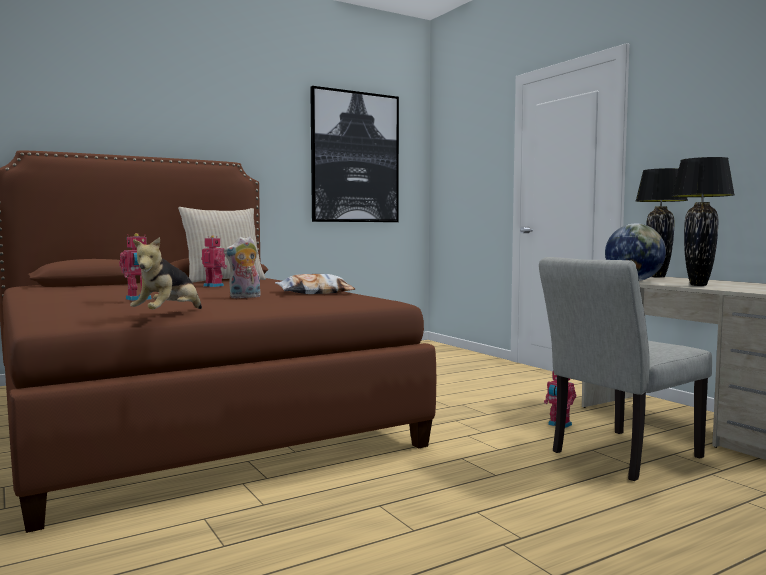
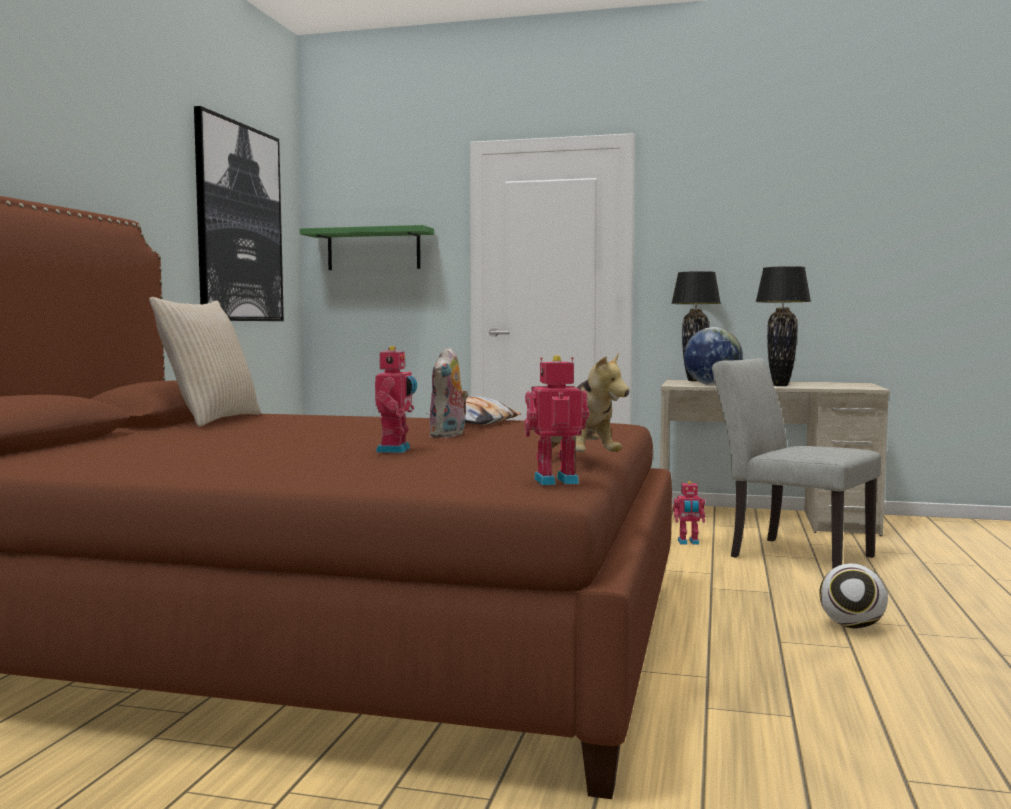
camera: 45 degrees left, 0 degrees up
(214, 286) = (270, 427): toy robot -> toy robot (555, 480)
(462, 168) = (373, 249): none -> green shelf
(469, 518) = (852, 626): none -> football
(618, 456) = (790, 555): grey chair -> grey chair turned 120 degrees clockwise

